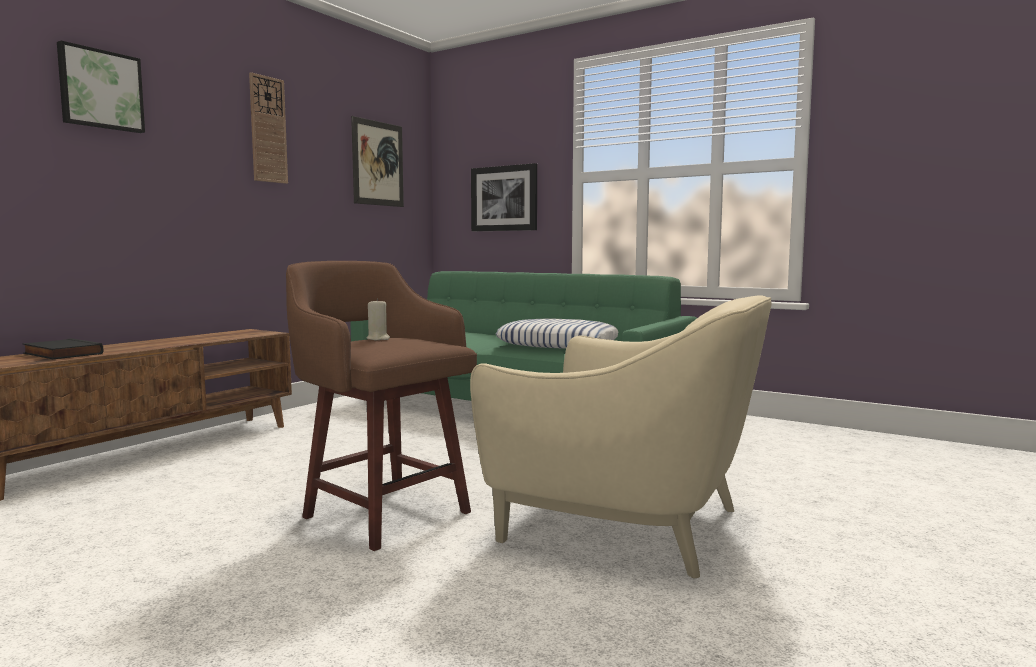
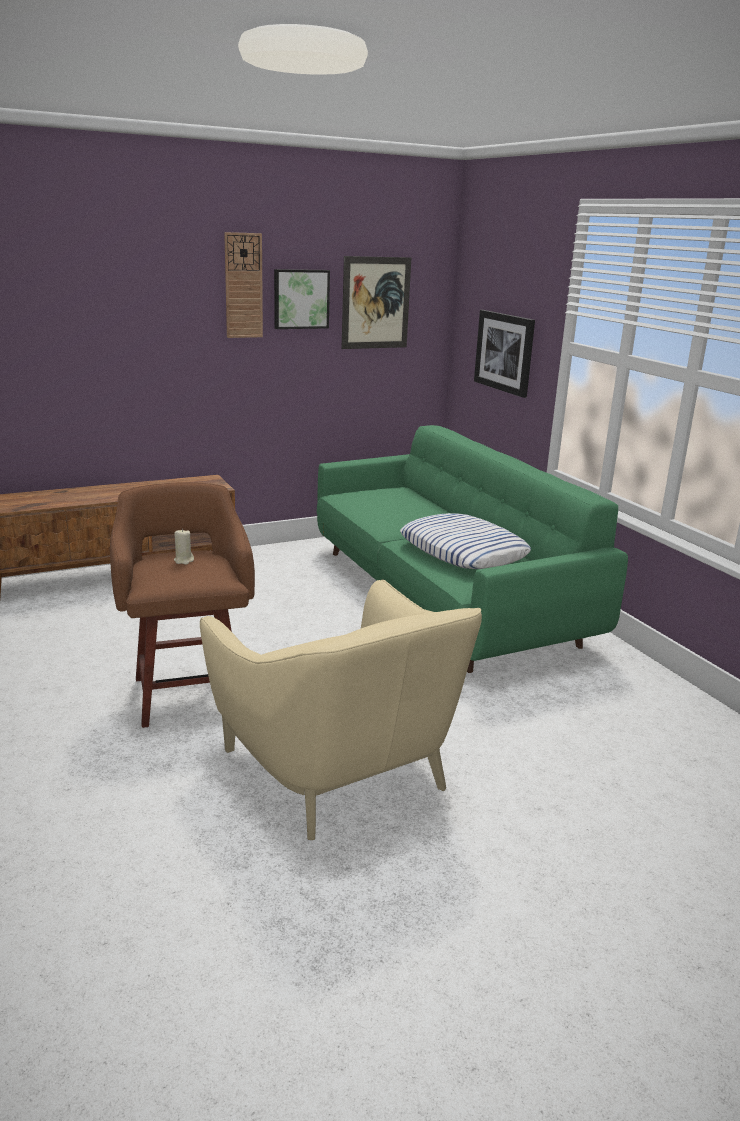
camera: 30 degrees right, 15 degrees up
(61, 354) = (45, 498): black book -> none
(100, 90) = (82, 275): picture -> picture (300, 299)

